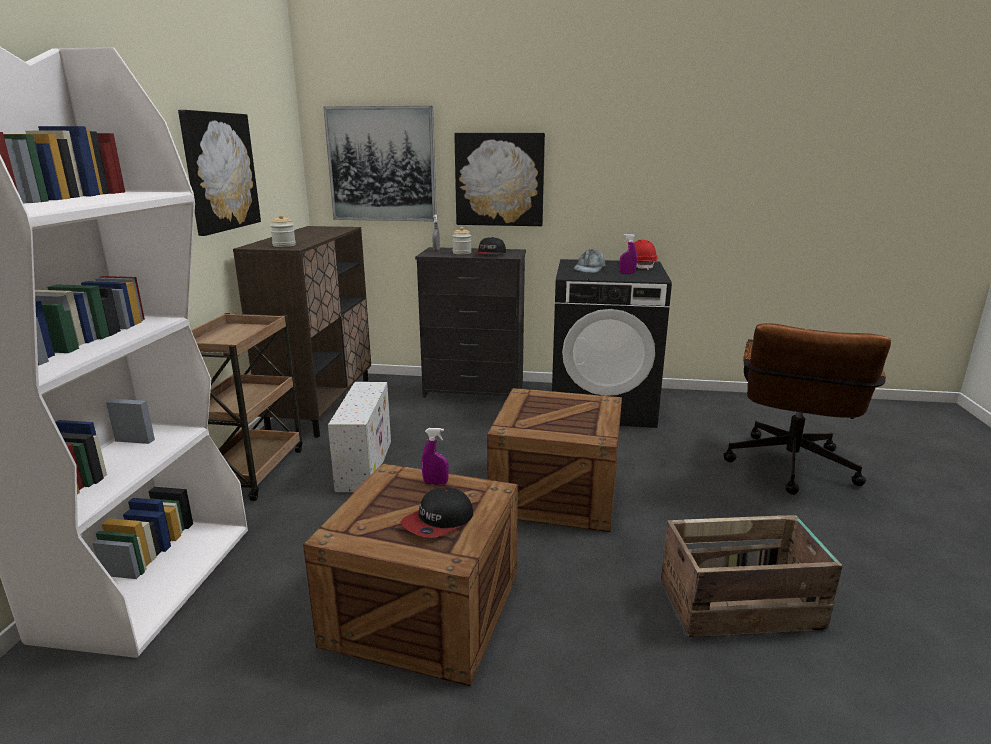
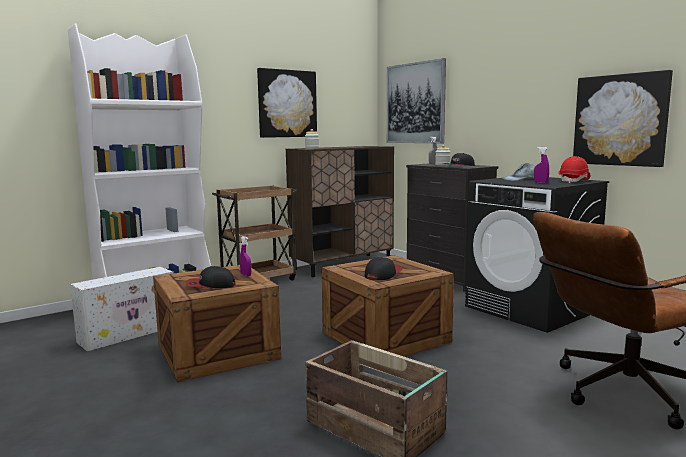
camera: 45 degrees right, 10 degrees down
(365, 463) = (311, 293): white storage box -> white storage box (130, 333)
(499, 180) = (485, 110): picture -> picture (620, 120)
(571, 422) = (382, 274): none -> cap

